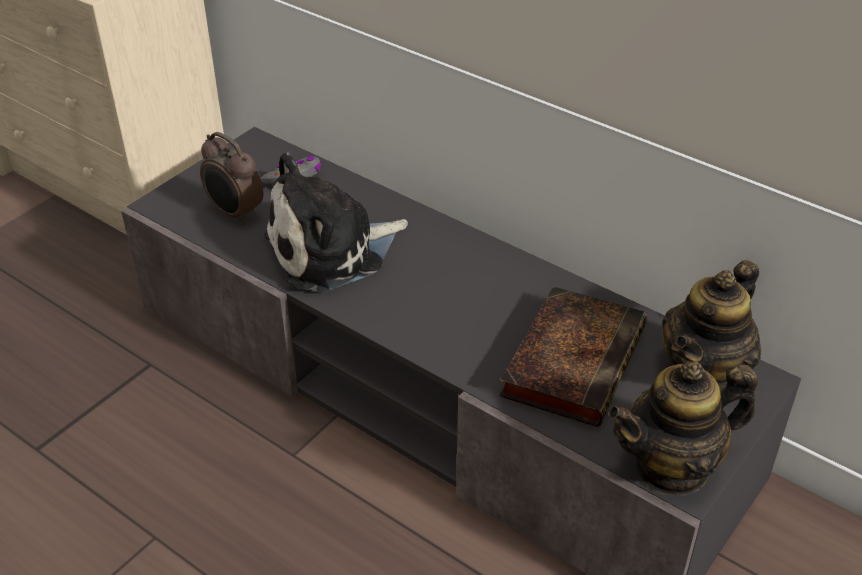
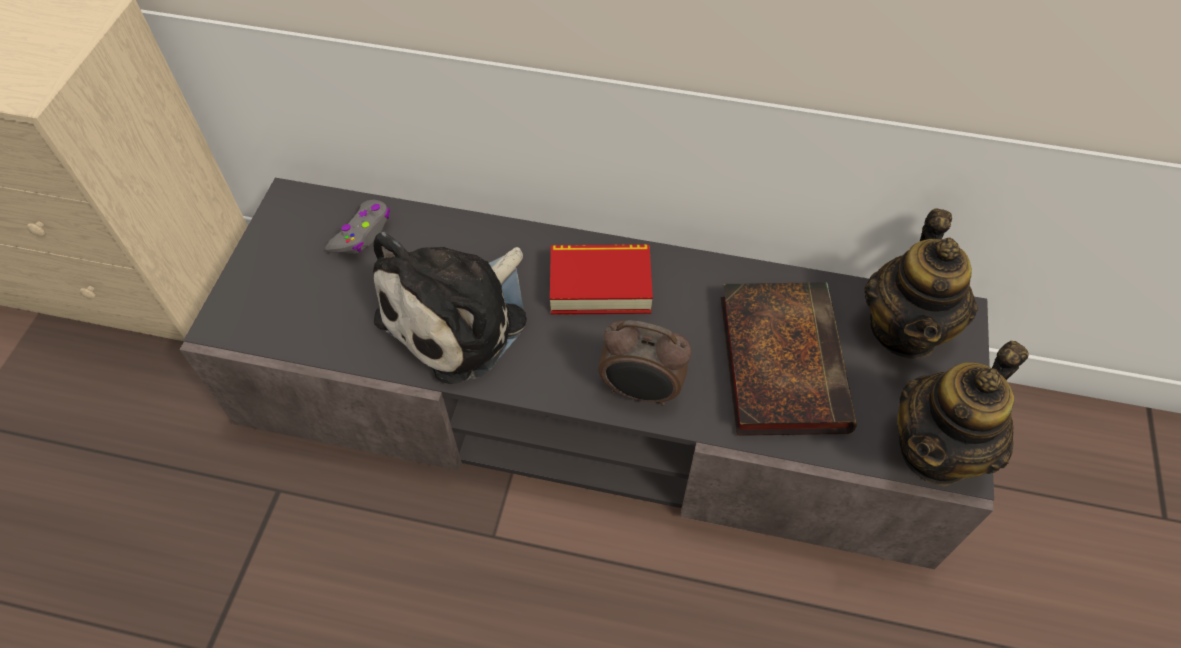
camera: 25 degrees left, 15 degrees up
(235, 213) = (321, 305): alarm clock -> alarm clock (641, 391)
(455, 264) = (600, 285): none -> book

